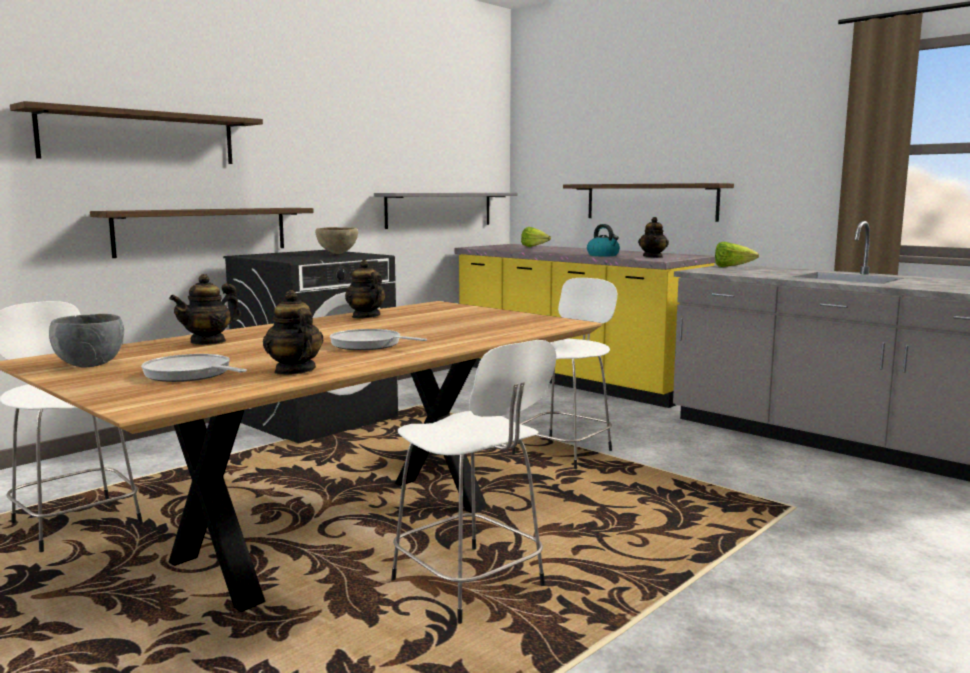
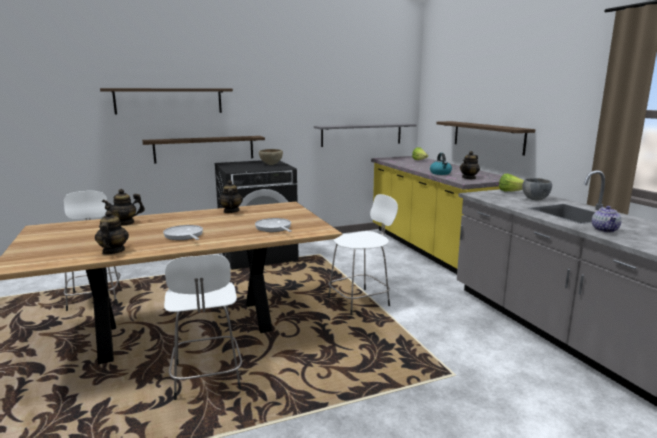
camera: 25 degrees right, 5 degrees up
(89, 364) = (51, 233): grey bowl -> grey bowl (535, 199)
(190, 374) = (71, 247): frying pan -> frying pan (274, 228)
(919, 286) = (605, 230): none -> teapot

